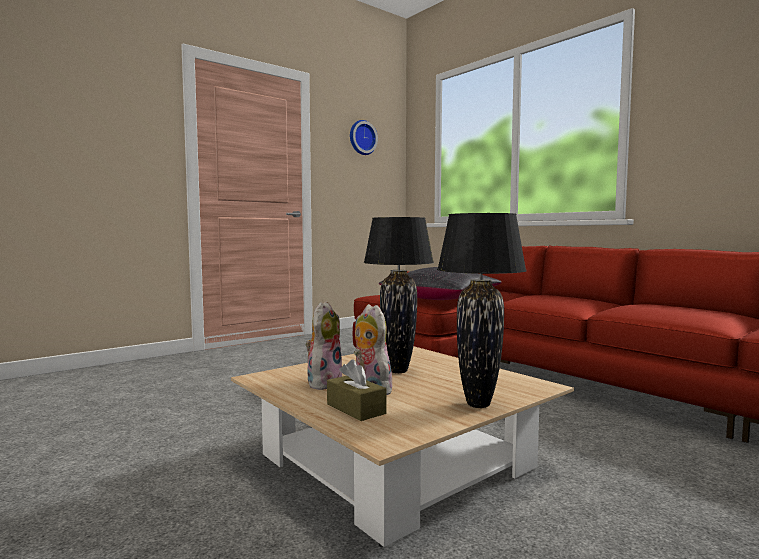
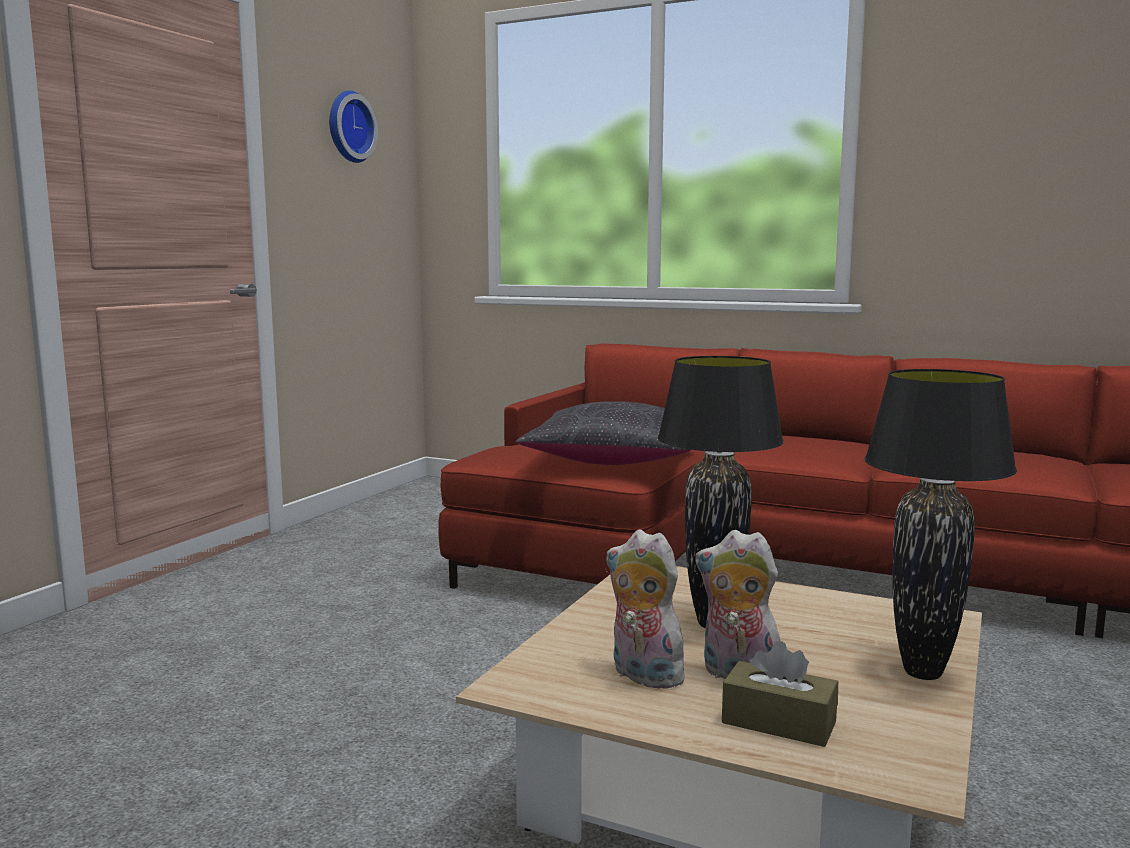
camera: 25 degrees left, 5 degrees up
(323, 383) = (642, 675): plush toy -> plush toy turned 45 degrees counterclockwise

